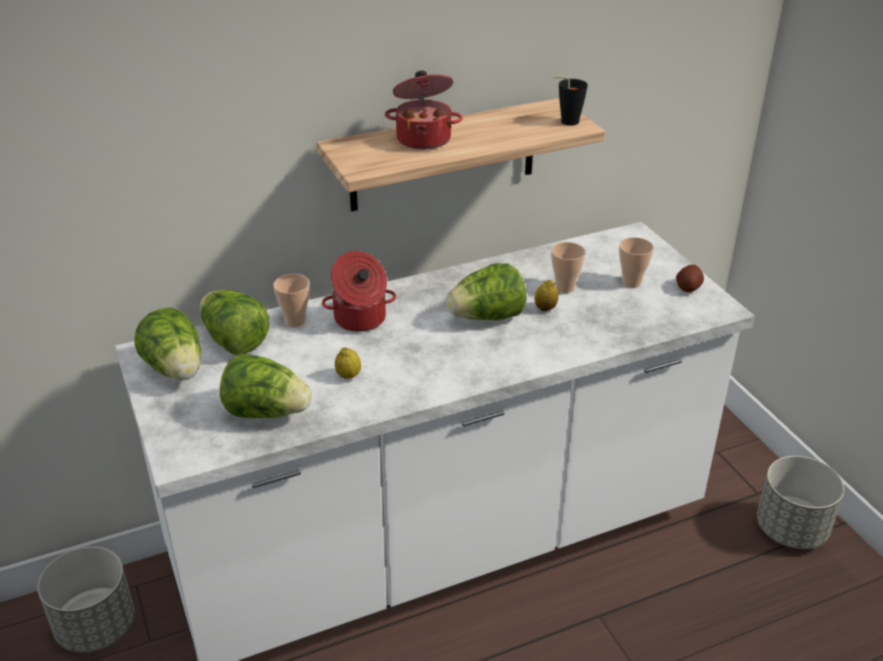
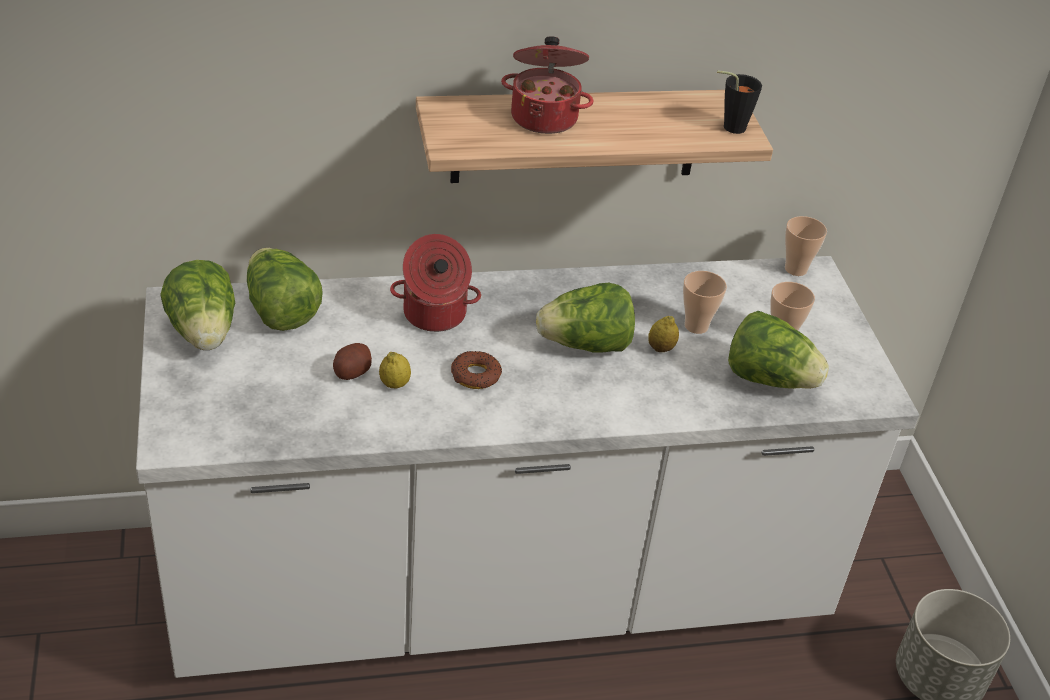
camera: 10 degrees right, 5 degrees up
(96, 626) = (83, 593): grey planter -> none
(267, 412) = (286, 409): lettuce -> lettuce (769, 379)
(295, 321) = (358, 301): cup -> cup (796, 269)
(410, 356) = (475, 375): none -> donut
(688, 287) = (850, 359): potato -> potato (352, 372)

